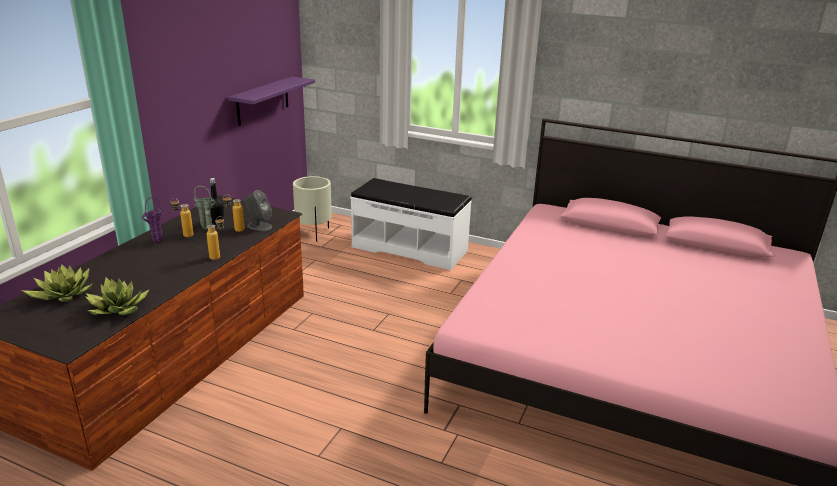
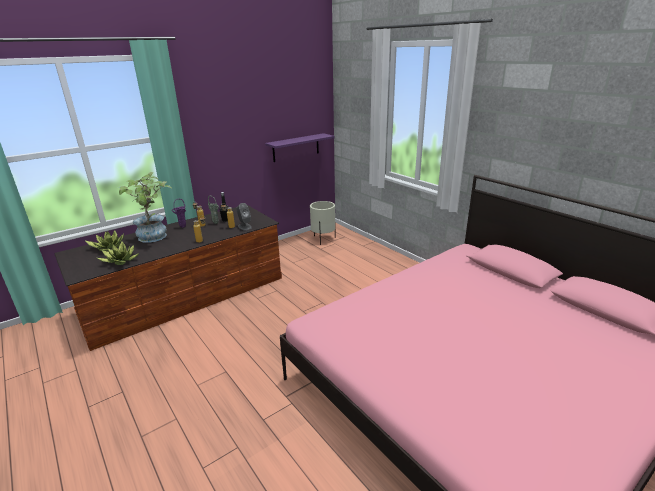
camera: 30 degrees right, 0 degrees up
(129, 266) = (154, 238): none -> potted plant
(410, 248) = (376, 261): white bench -> none

